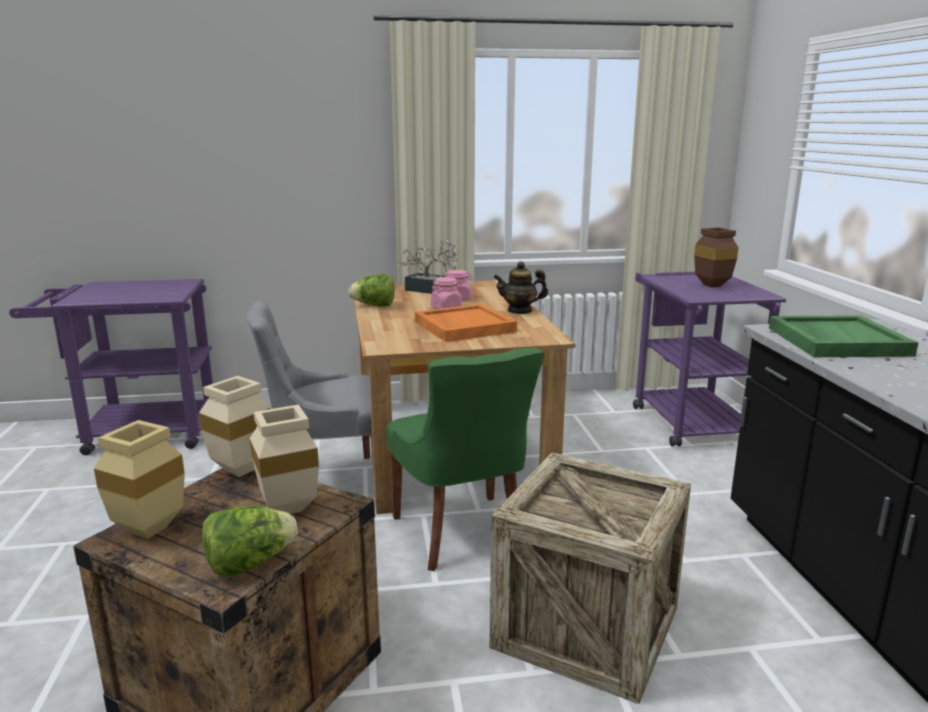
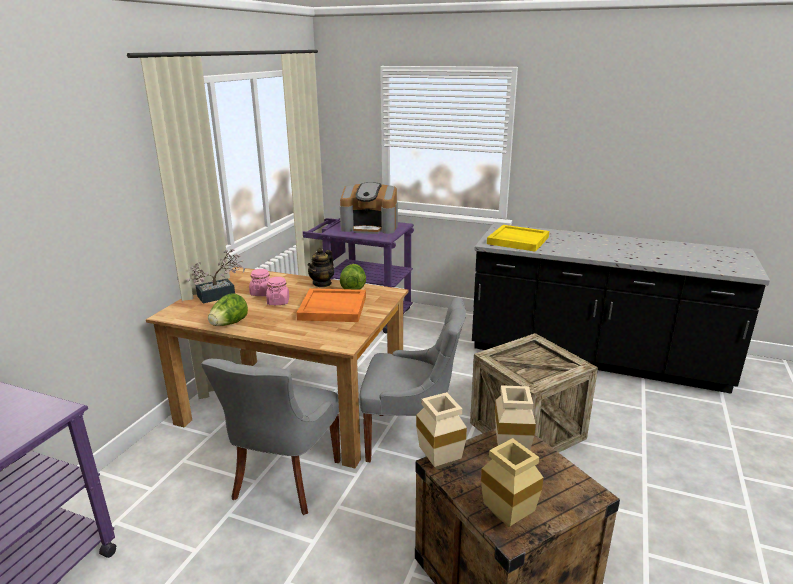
camera: 60 degrees left, 5 degrees up
(250, 564) = (572, 479): lettuce -> lettuce (353, 287)
(462, 533) = (411, 439): green chair -> grey chair
(714, 286) = (370, 227): brown vase -> coffee machine
(836, 341) = (517, 240): green tray -> yellow tray

